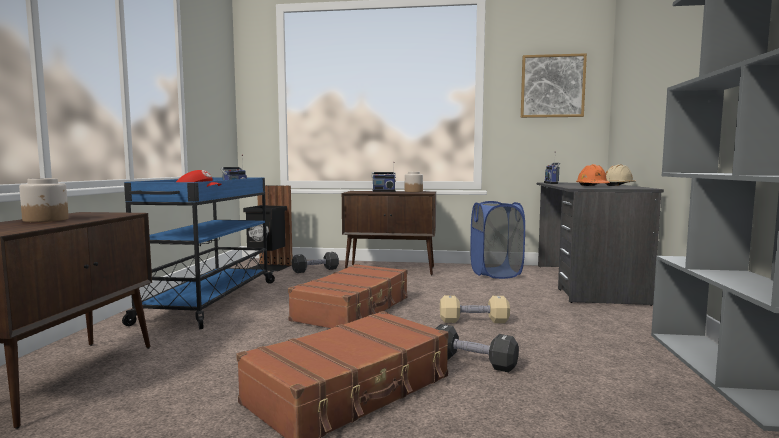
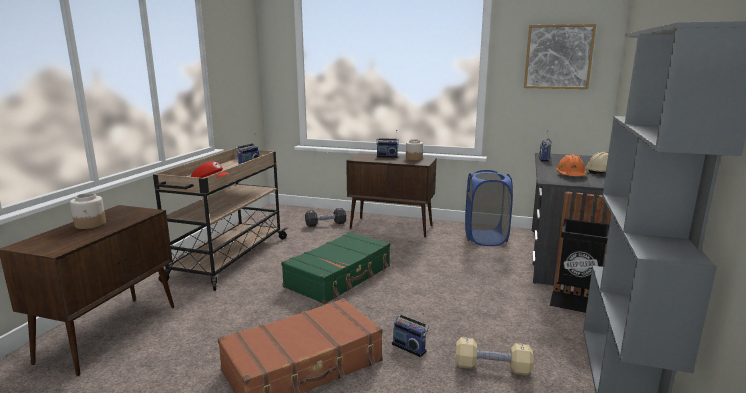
camera: 10 degrees right, 10 degrees up
(209, 301) = (228, 259): blue cart -> beige cart
(269, 267) = (288, 218): black trash can -> black trash can (576, 302)
(354, 309) = (339, 277): brown suitcase -> green suitcase
(472, 362) = (410, 347): black dumbbell -> radio
(474, 321) = (434, 299): beige dumbbell -> beige dumbbell (492, 367)

